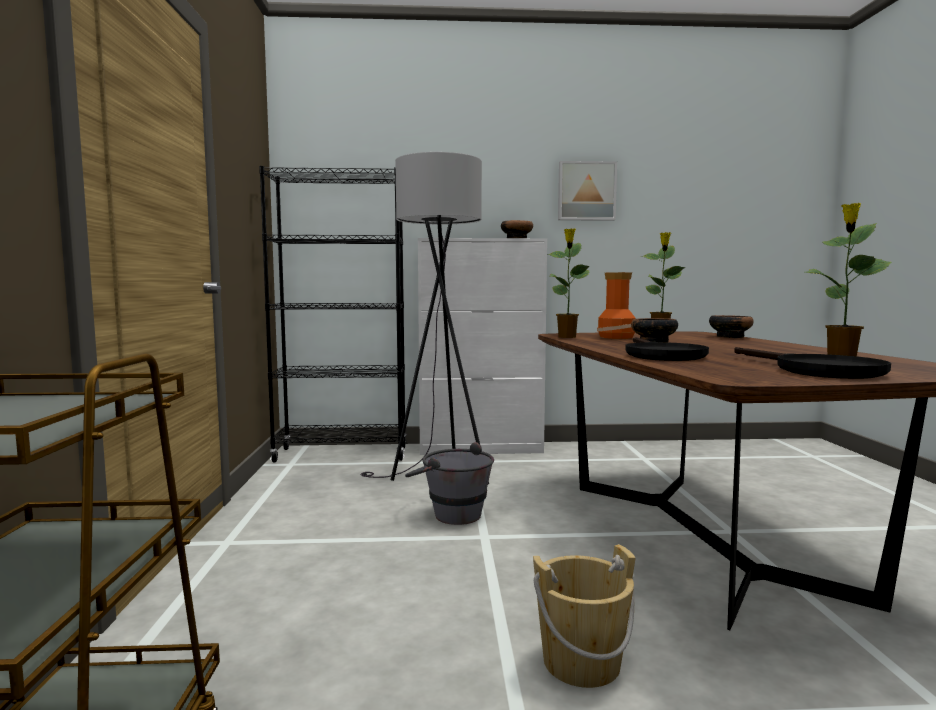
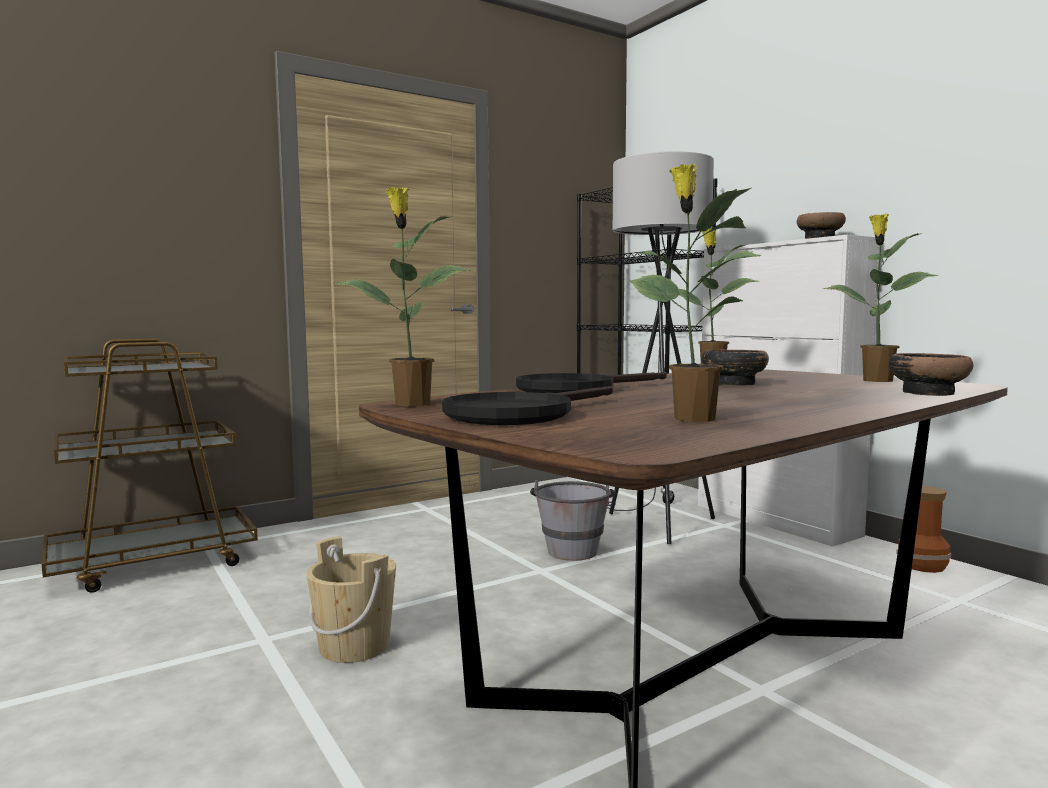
camera: 60 degrees right, 0 degrees up
(586, 191) = (961, 148): picture -> none
(617, 337) = (763, 377): vase -> vase (923, 566)
(741, 378) = (411, 404): none -> potted plant

